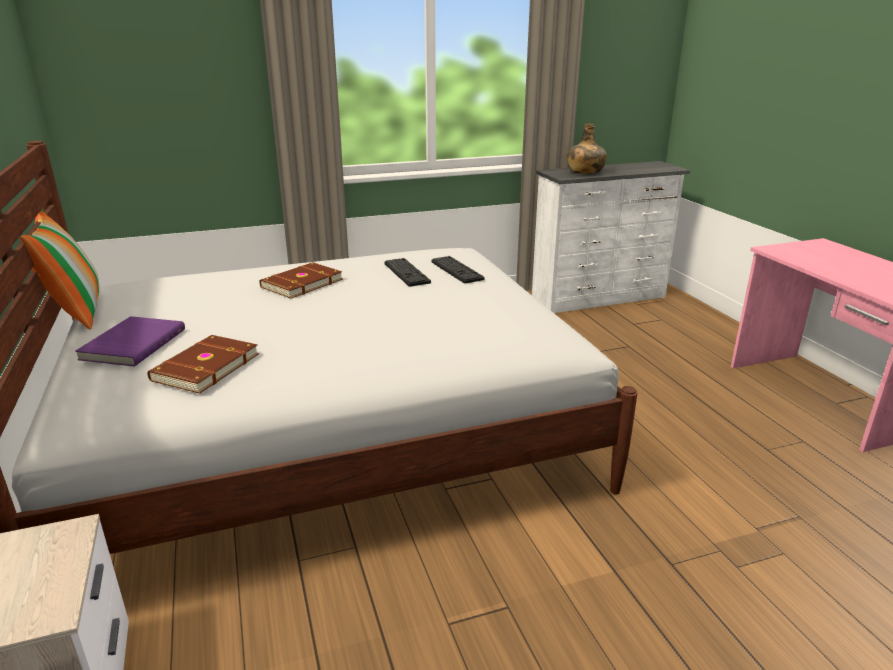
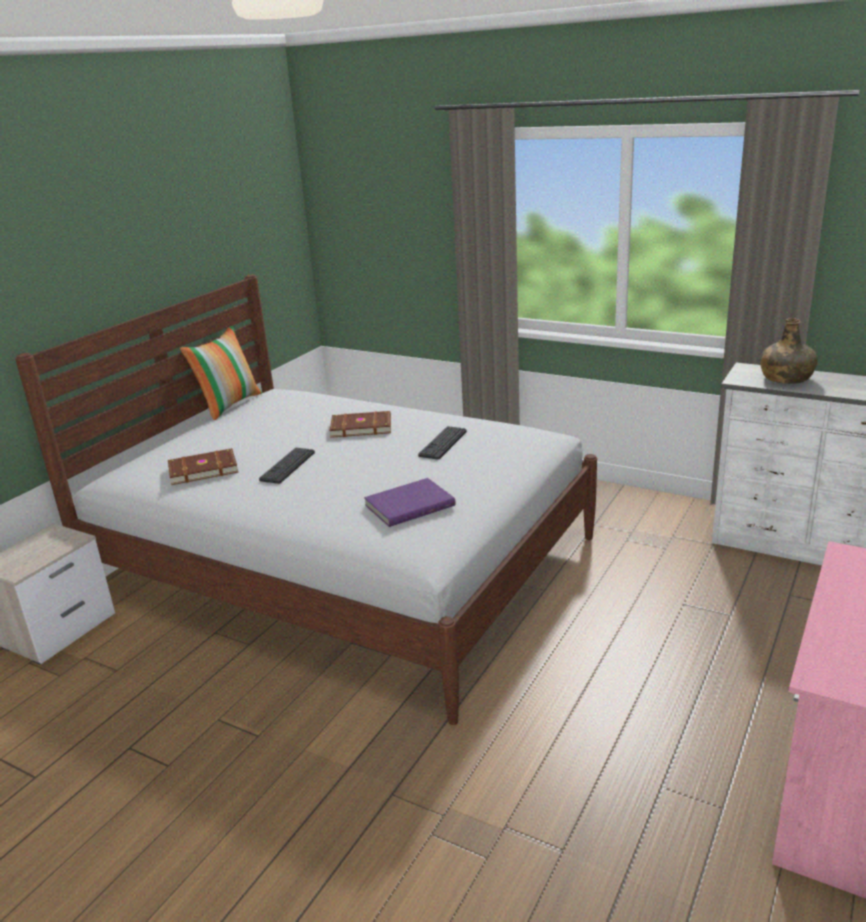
camera: 50 degrees right, 0 degrees up
(132, 344) = (204, 439): purple book -> purple book (409, 505)
(457, 270) = (485, 455): keyboard -> keyboard (288, 466)

